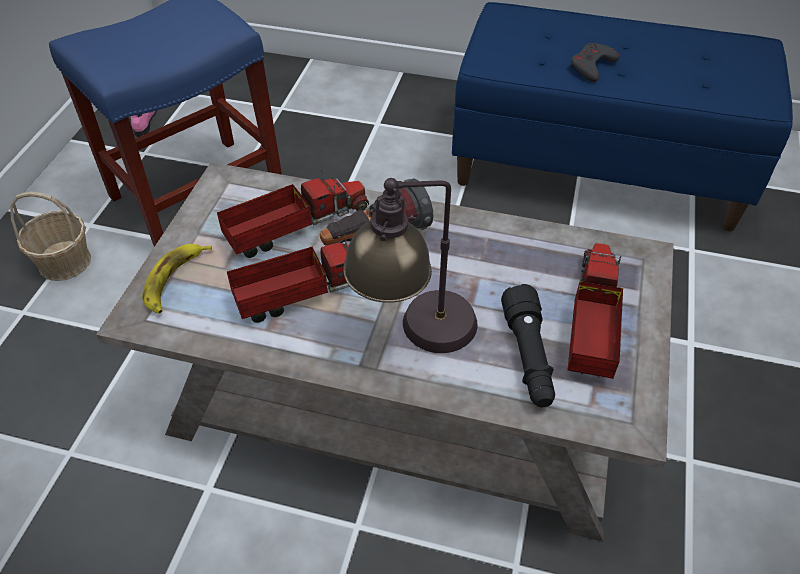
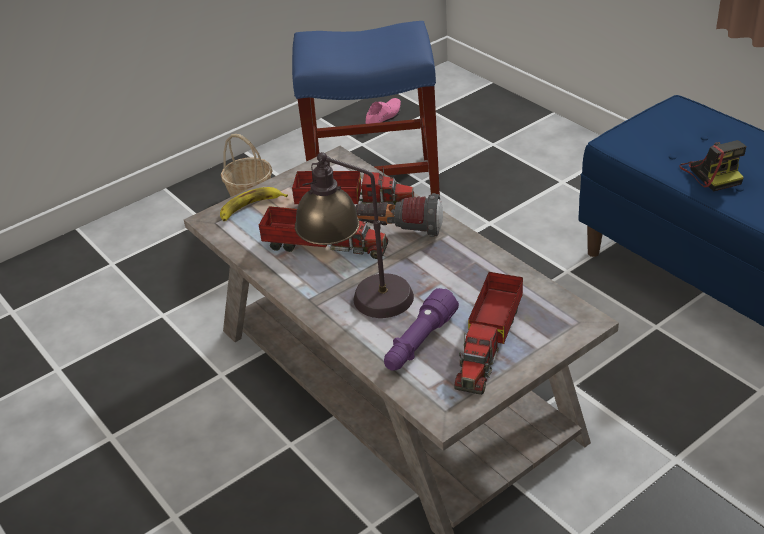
camera: 40 degrees right, 10 degrees down
(528, 357) = (419, 343): black flashlight -> purple flashlight
(591, 322) = (489, 342): toy truck -> toy truck turned 150 degrees clockwise
(592, 66) = (711, 173): grey game controller -> camera

